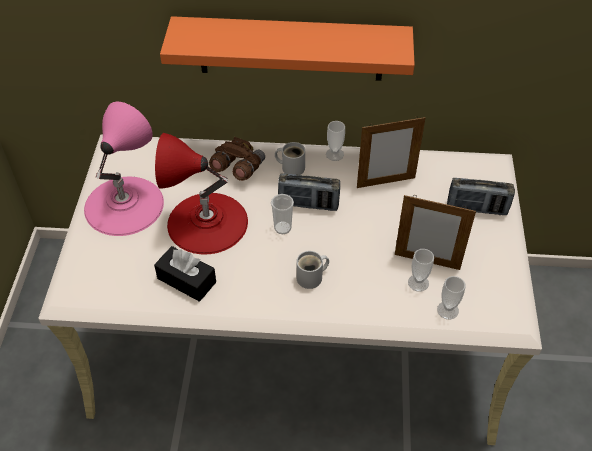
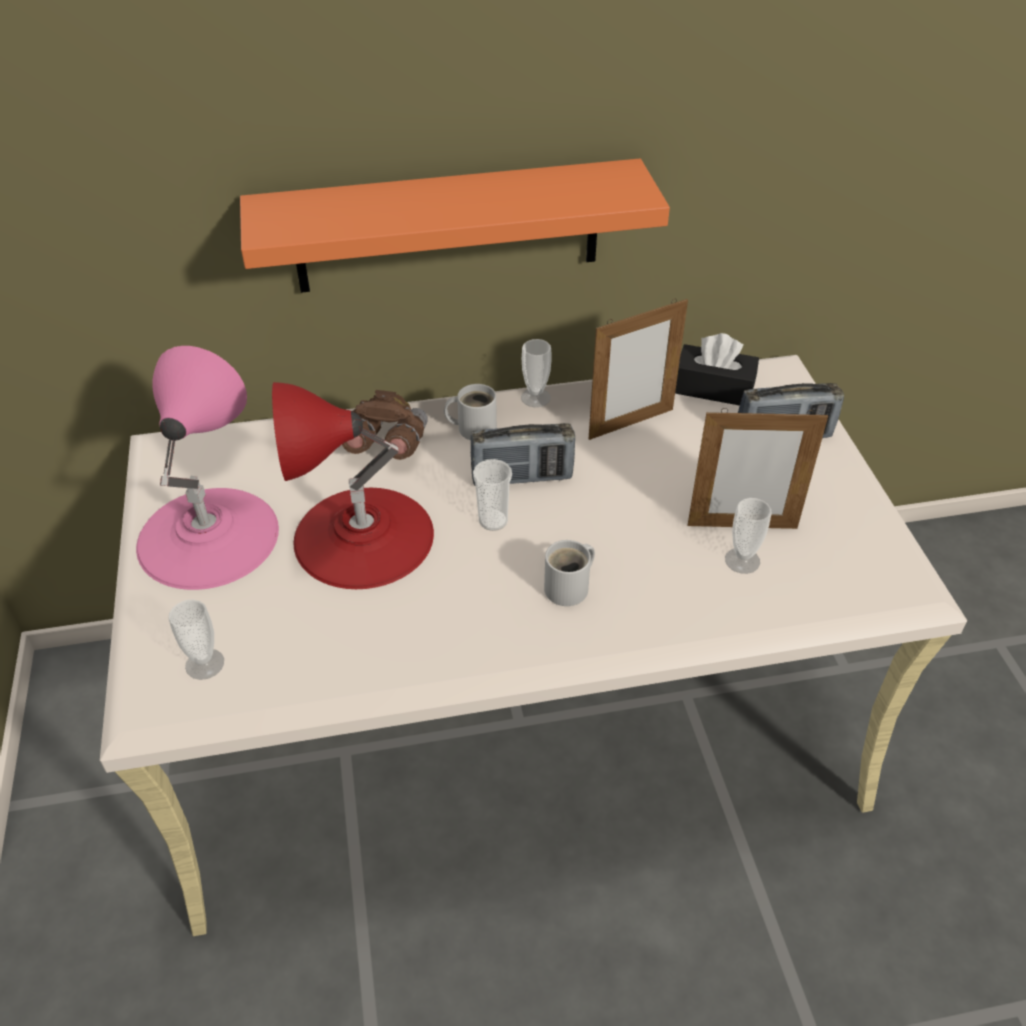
camera: 15 degrees left, 5 degrees down
(186, 280) = (358, 635): black tissue box -> black tissue box (713, 388)
(447, 310) = (805, 592): cup -> cup (205, 664)

